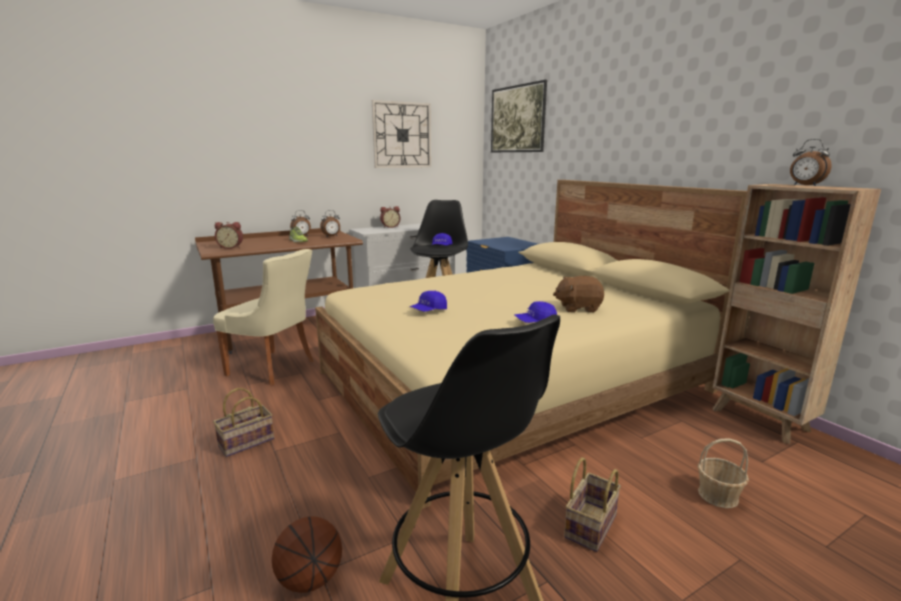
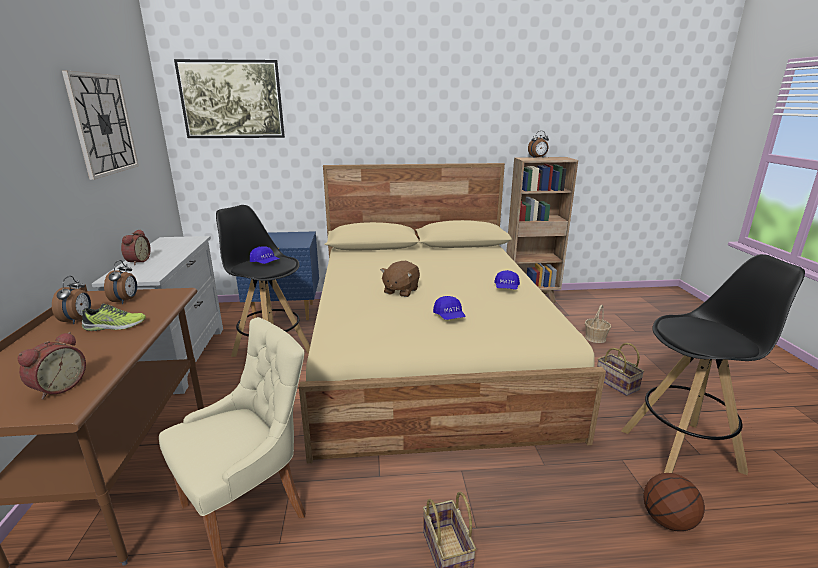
camera: 65 degrees left, 5 degrees up
(578, 308) = (481, 269): brown plush toy -> brown plush toy (400, 291)

